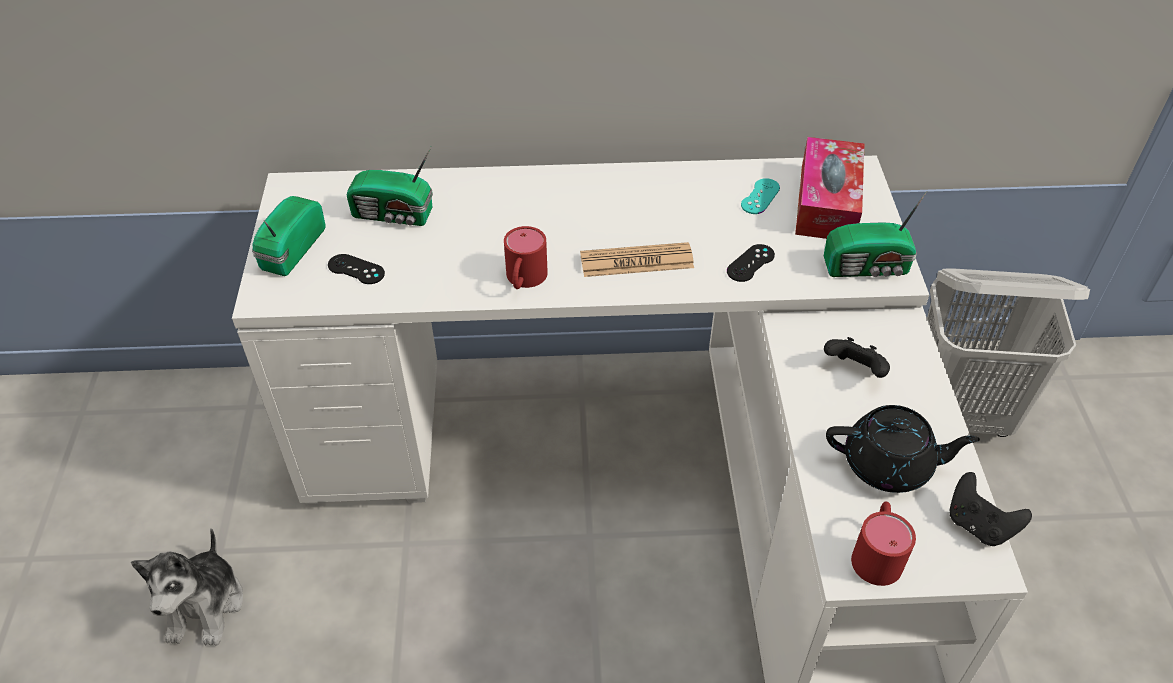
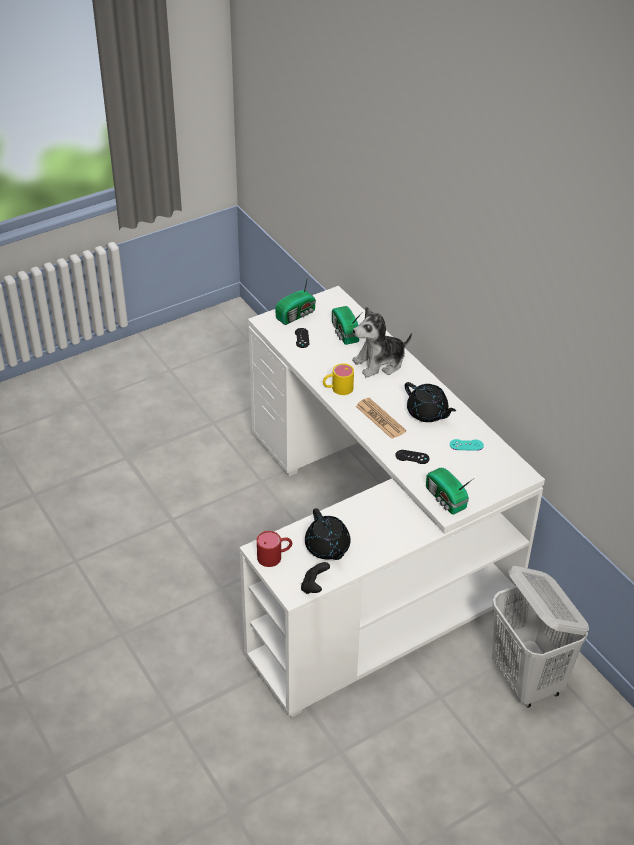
camera: 60 degrees right, 5 degrees down
(205, 606) = (185, 433): plush toy -> plush toy (379, 363)
(290, 250) = (297, 315): radio -> radio turned 150 degrees clockwise
(524, 280) = (337, 389): red mug -> yellow mug
(661, 205) = (427, 413): none -> black teapot
(827, 202) = (484, 471): tissue box -> none
(855, 370) = (378, 521): black game controller -> none

